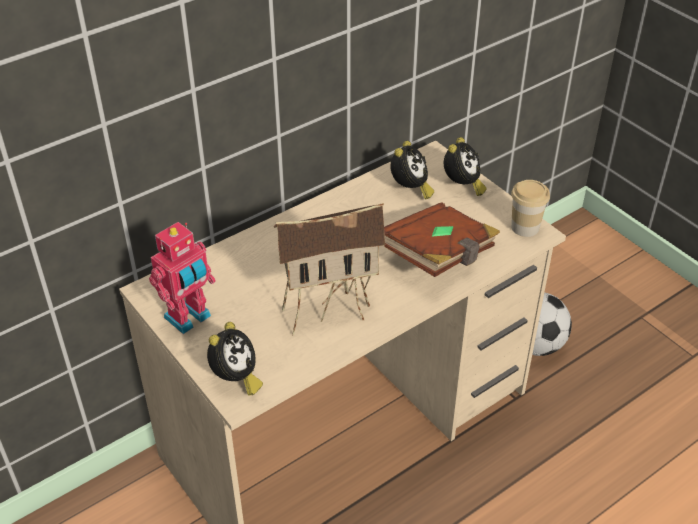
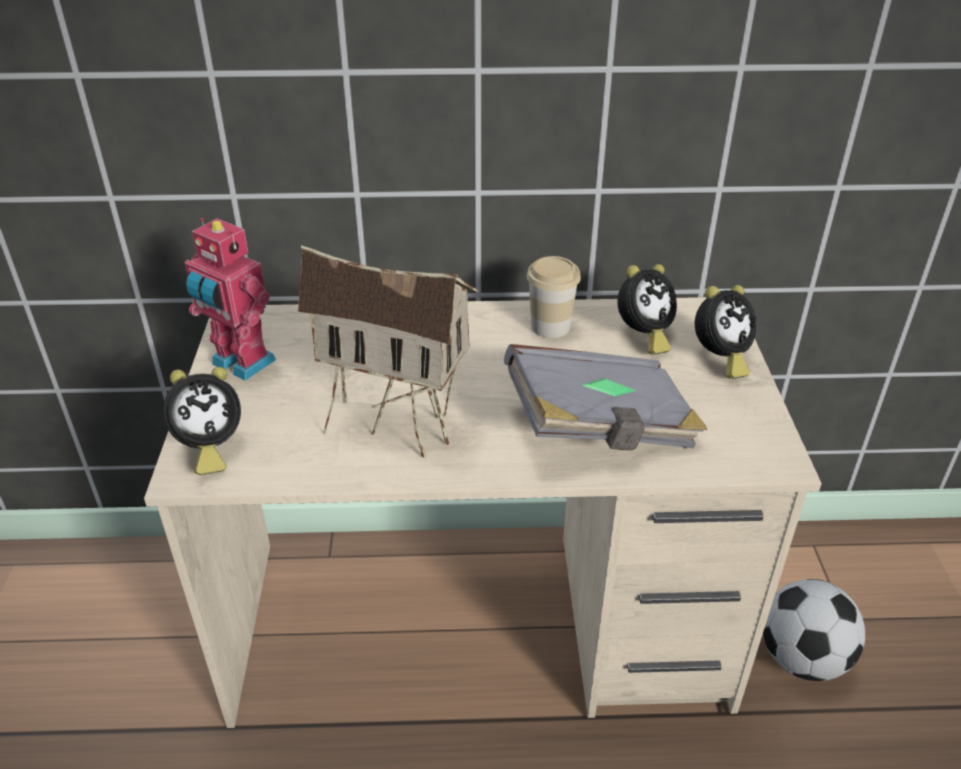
camera: 35 degrees right, 5 degrees down
(189, 318) = (240, 364): toy robot -> toy robot turned 45 degrees clockwise
(438, 256) = (600, 427): brown book -> grey book
(525, 227) = (764, 445): cup -> cup (550, 326)

